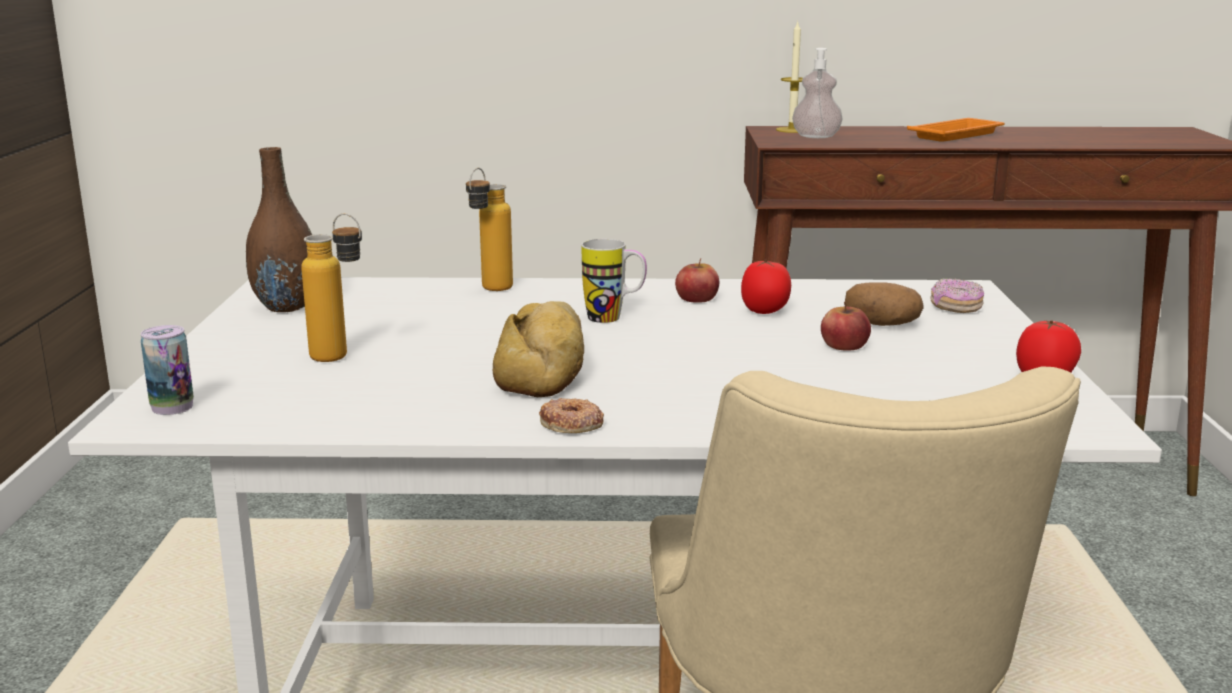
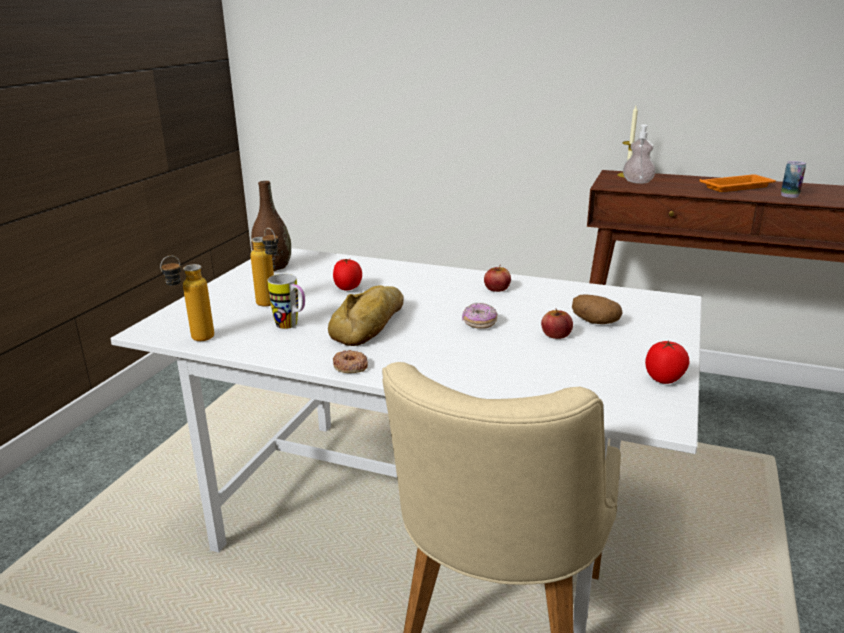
camera: 20 degrees right, 5 degrees up
(172, 407) = (169, 324): can -> can (789, 195)
(490, 291) = (385, 269): bottle -> bottle (194, 340)
(614, 319) = (436, 297): mug -> mug (291, 326)
(765, 312) = (529, 303): tomato -> tomato (348, 289)
(955, 308) = (655, 315): donut -> donut (479, 323)

